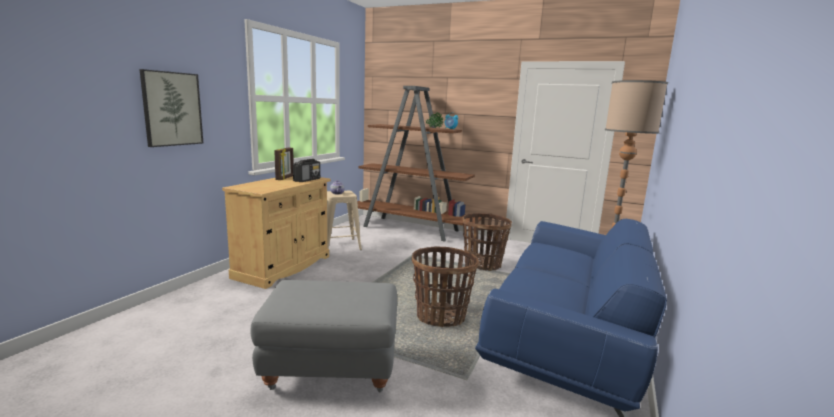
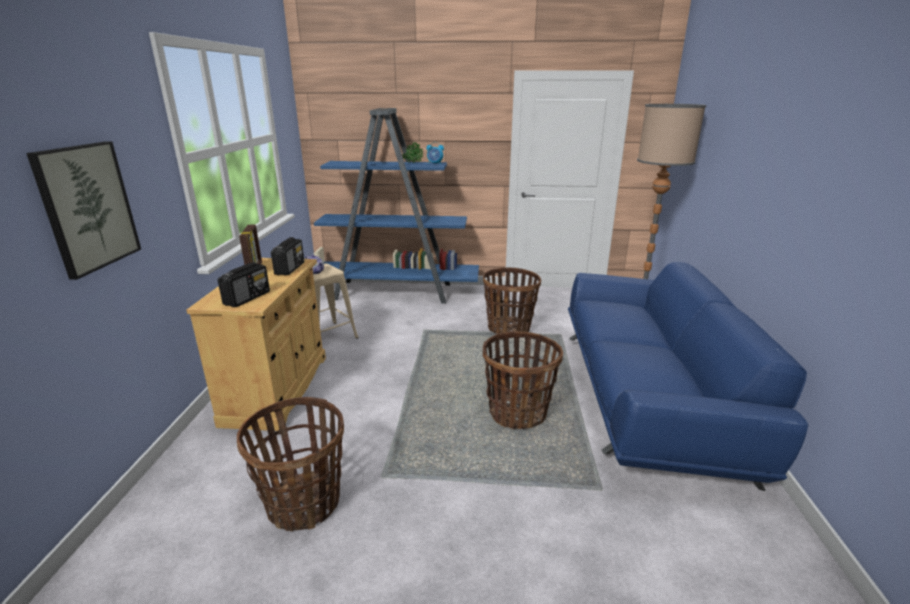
camera: 20 degrees left, 10 degrees up
(245, 329) = (304, 503): none -> basket
(262, 188) = (247, 298): none -> radio
(330, 371) = (457, 529): grey ottoman -> none
(412, 229) = (395, 292): brown bookcase -> blue bookcase

